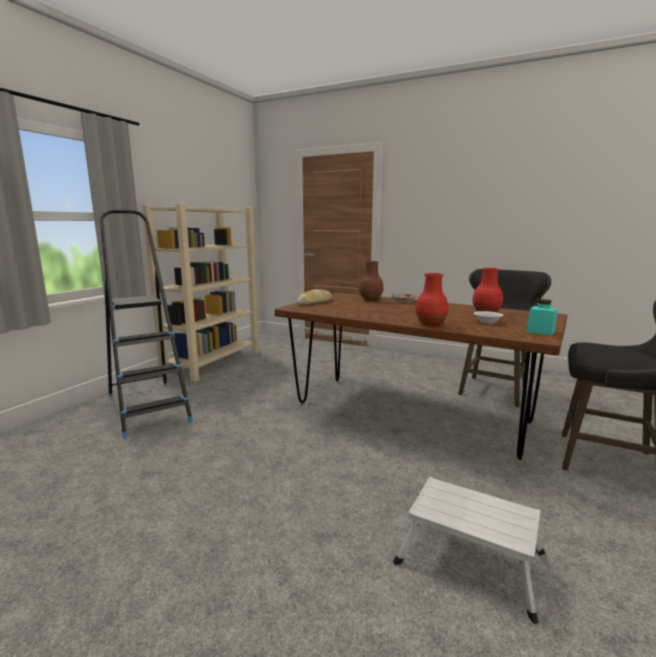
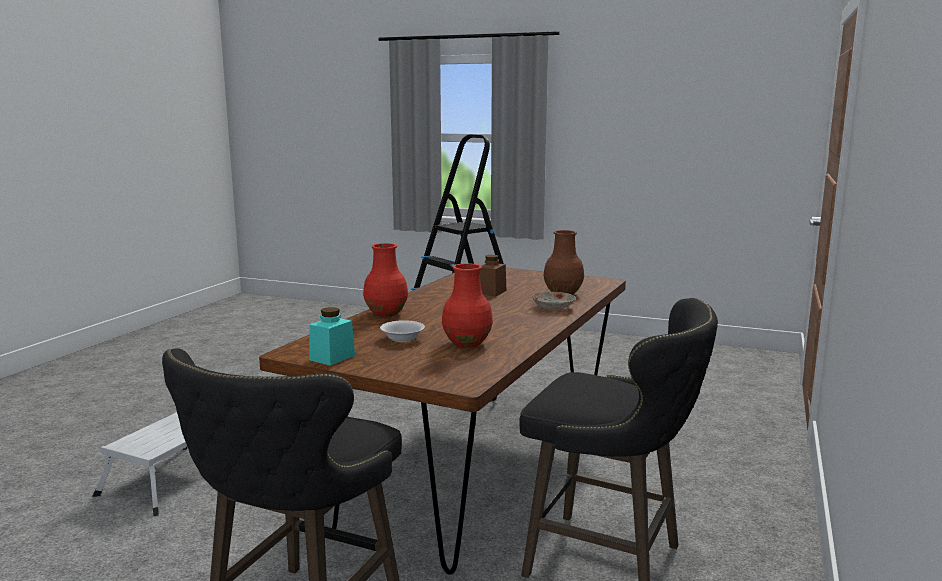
camera: 85 degrees right, 0 degrees up
(213, 362) = (612, 344): beige bookcase -> none
(314, 302) = (525, 274): bread -> none
(367, 308) = (491, 292): none -> brown jar

